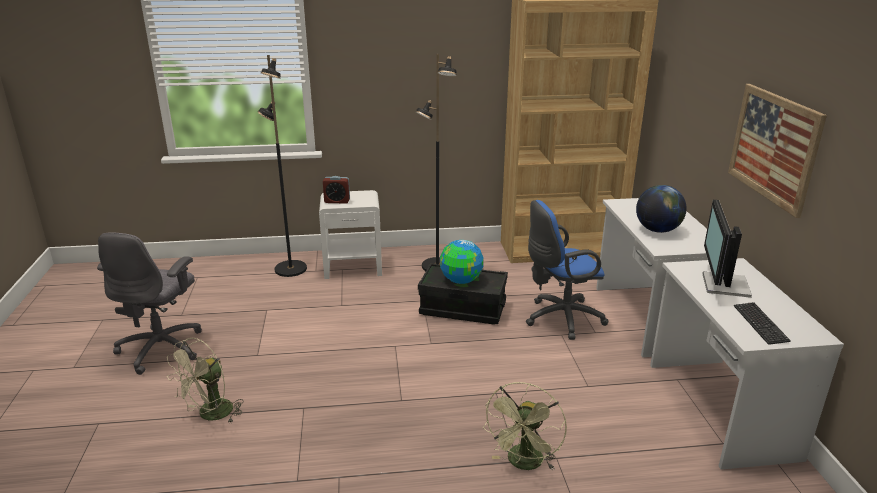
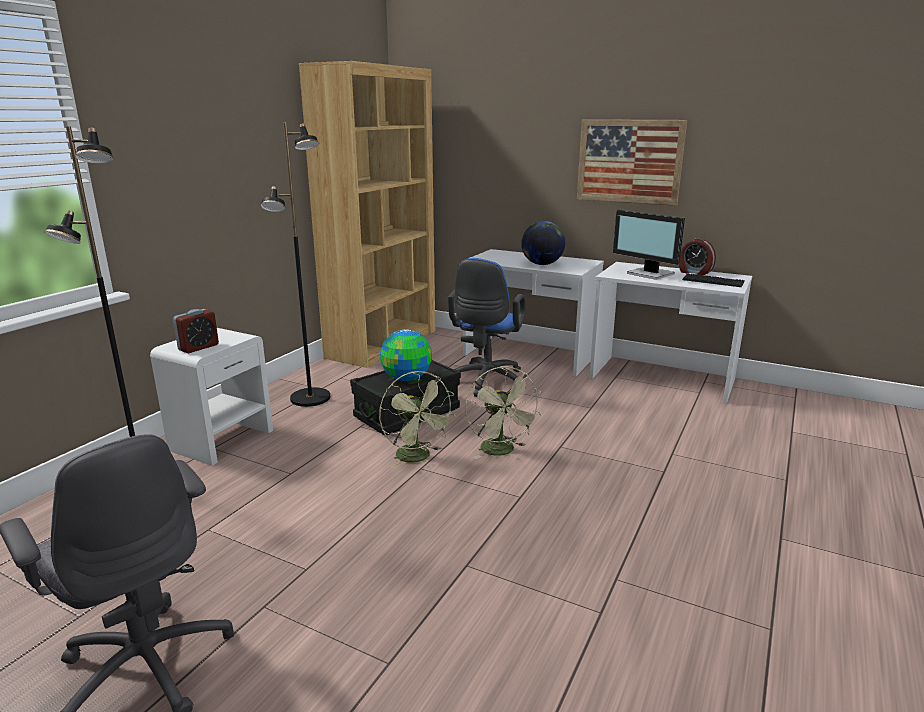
camera: 55 degrees left, 5 degrees down
(210, 415) = (397, 654): beige fan -> beige fan (501, 451)
(524, 464) = (670, 470): green fan -> green fan (418, 458)
(781, 307) = (694, 272): none -> alarm clock

